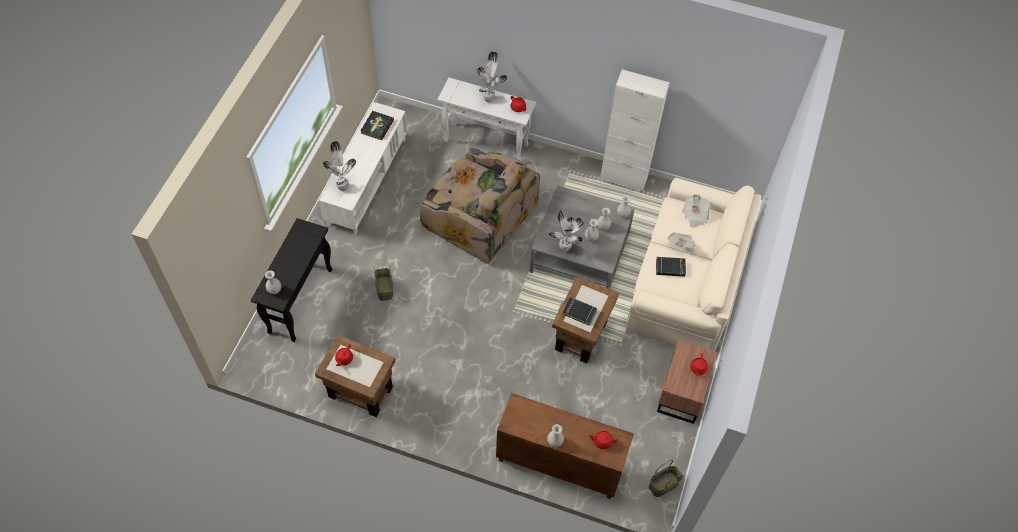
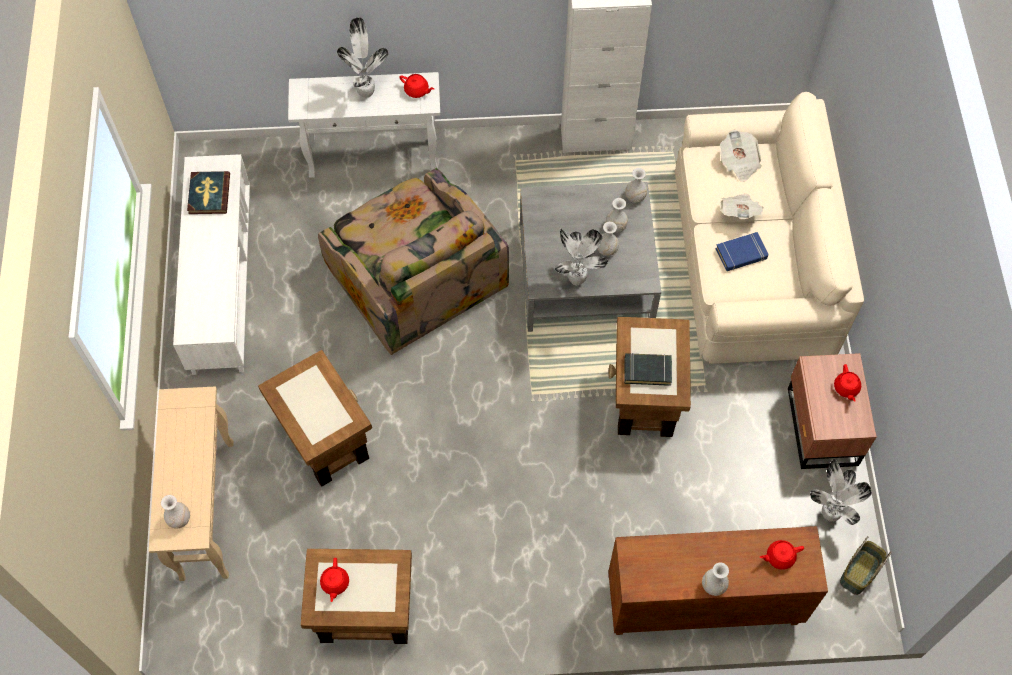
camera: 20 degrees left, 5 degrees up
(300, 300) = (207, 508): black console table -> beige console table
(343, 187) = (201, 309): potted plant -> potted plant (828, 513)
(384, 288) = (326, 440): basket -> brown side table
(478, 217) = (414, 276): armchair -> armchair turned 45 degrees clockwise
(670, 268) = (741, 254): black book -> blue book

